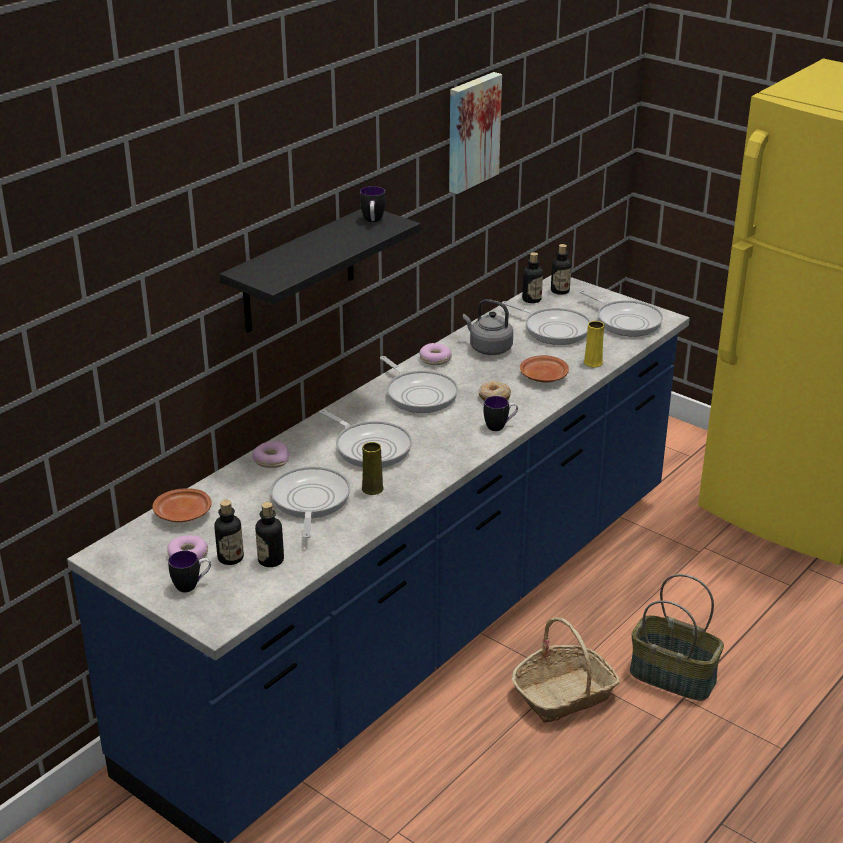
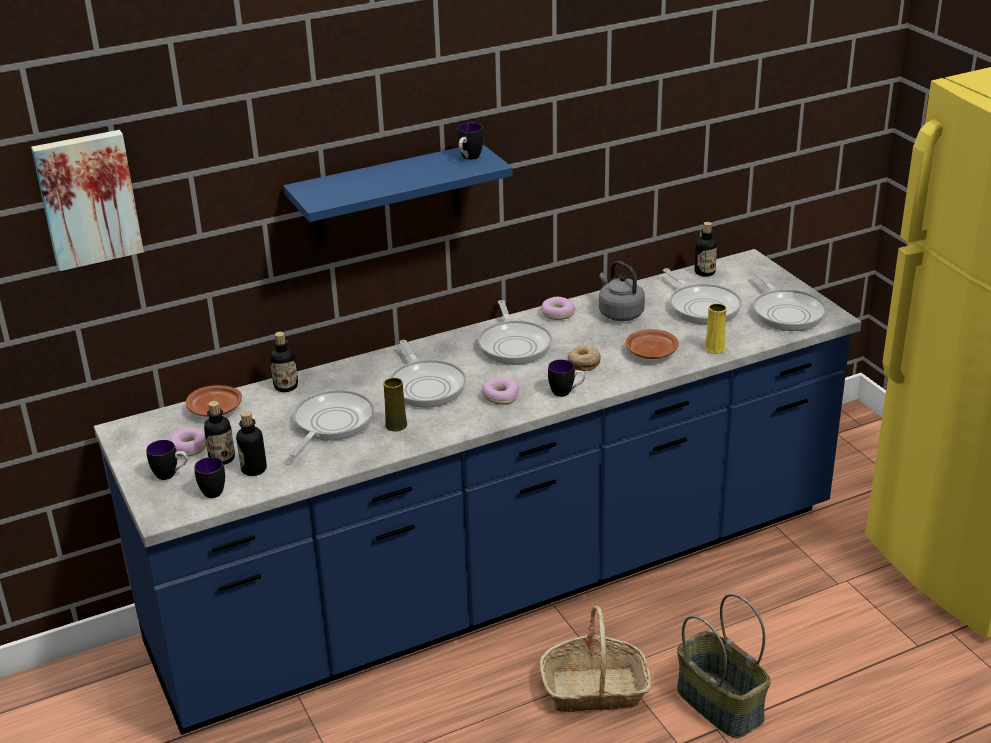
camera: 25 degrees right, 0 degrees up
(245, 589) = (212, 489): none -> mug
(271, 460) = (328, 378): donut -> donut (500, 396)
(299, 271) = (387, 197): black shelf -> blue shelf
(471, 132) = (629, 82): picture -> picture (87, 198)
(560, 291) = (742, 268): bottle -> bottle (286, 386)

